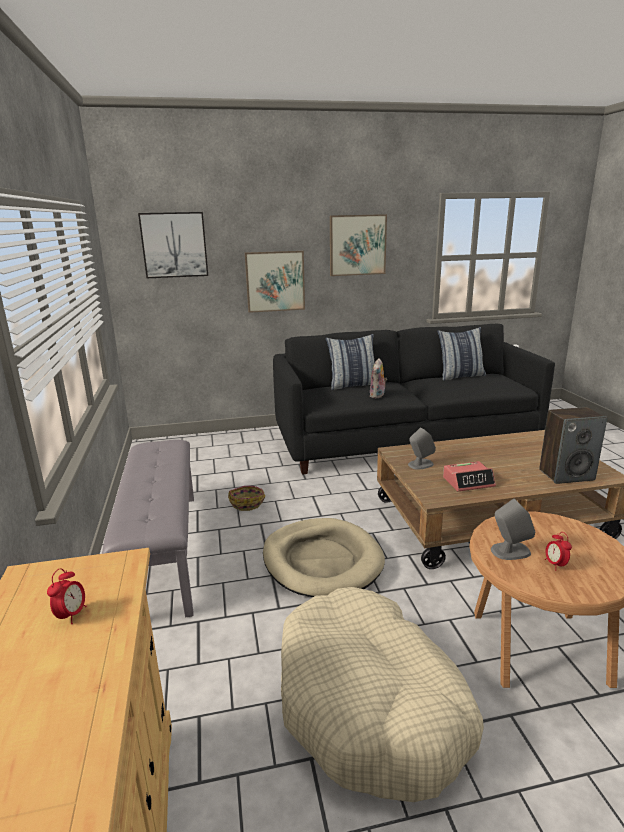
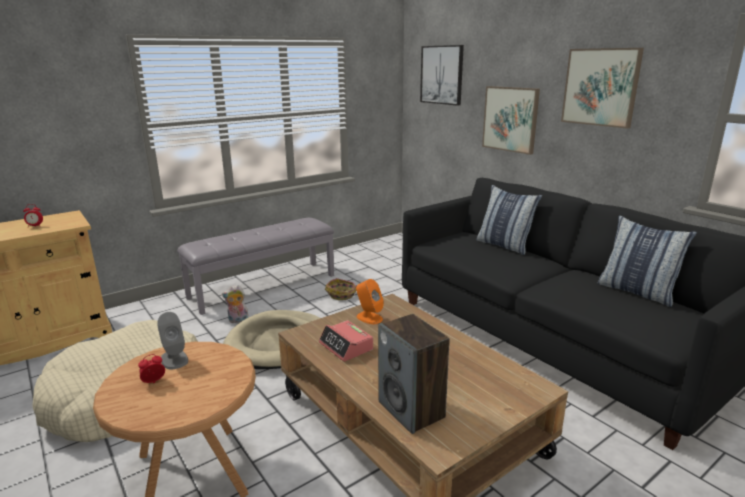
camera: 65 degrees right, 0 degrees up
(378, 396) = (485, 260): plush toy -> plush toy (238, 321)
(420, 464) = (369, 318): grey speaker -> orange speaker

